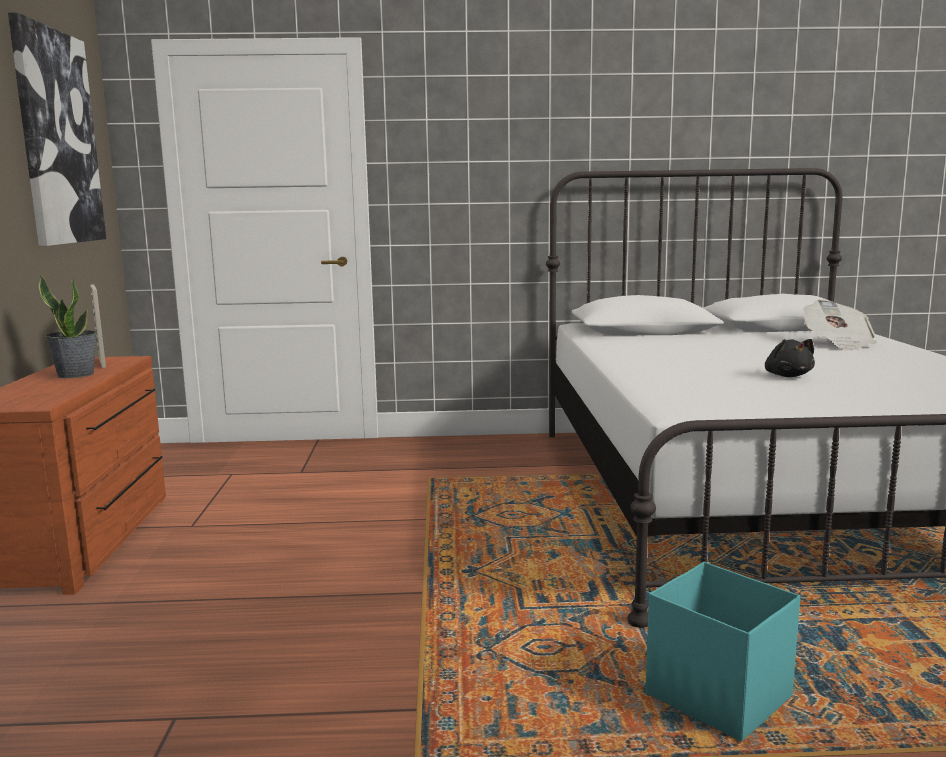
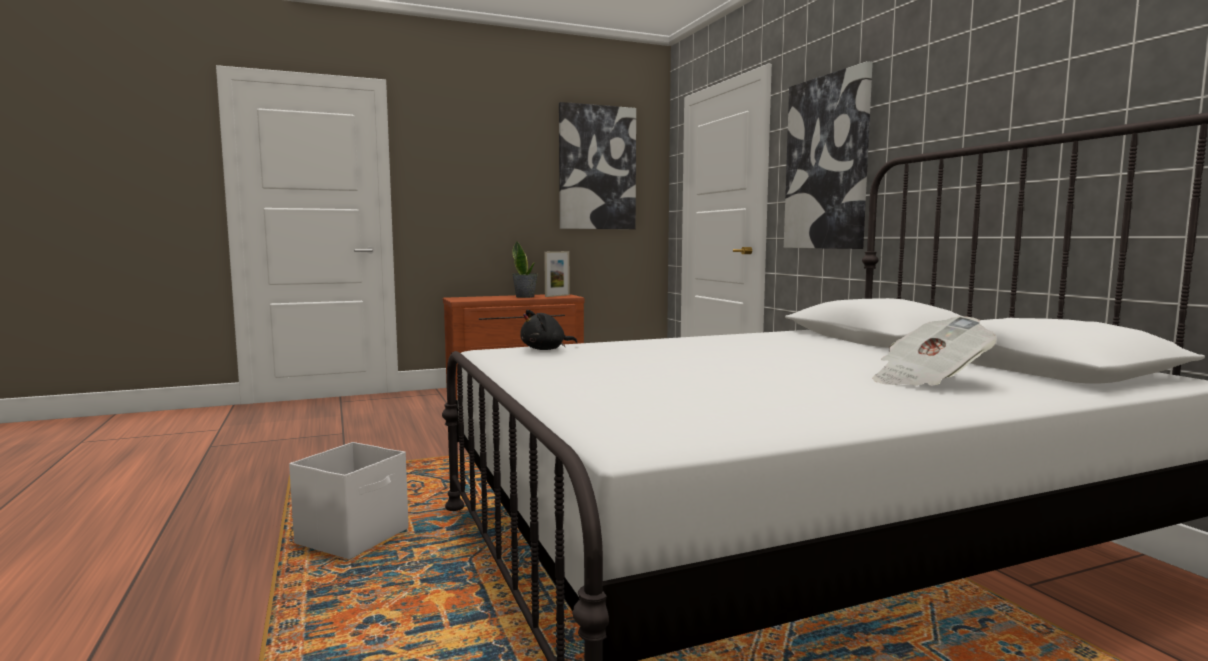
camera: 70 degrees right, 5 degrees down
(473, 167) = (827, 163): none -> picture
(717, 695) = (354, 537): turquoise storage box -> white storage box
(787, 376) = (666, 367): black plush toy -> black plush toy (546, 349)

